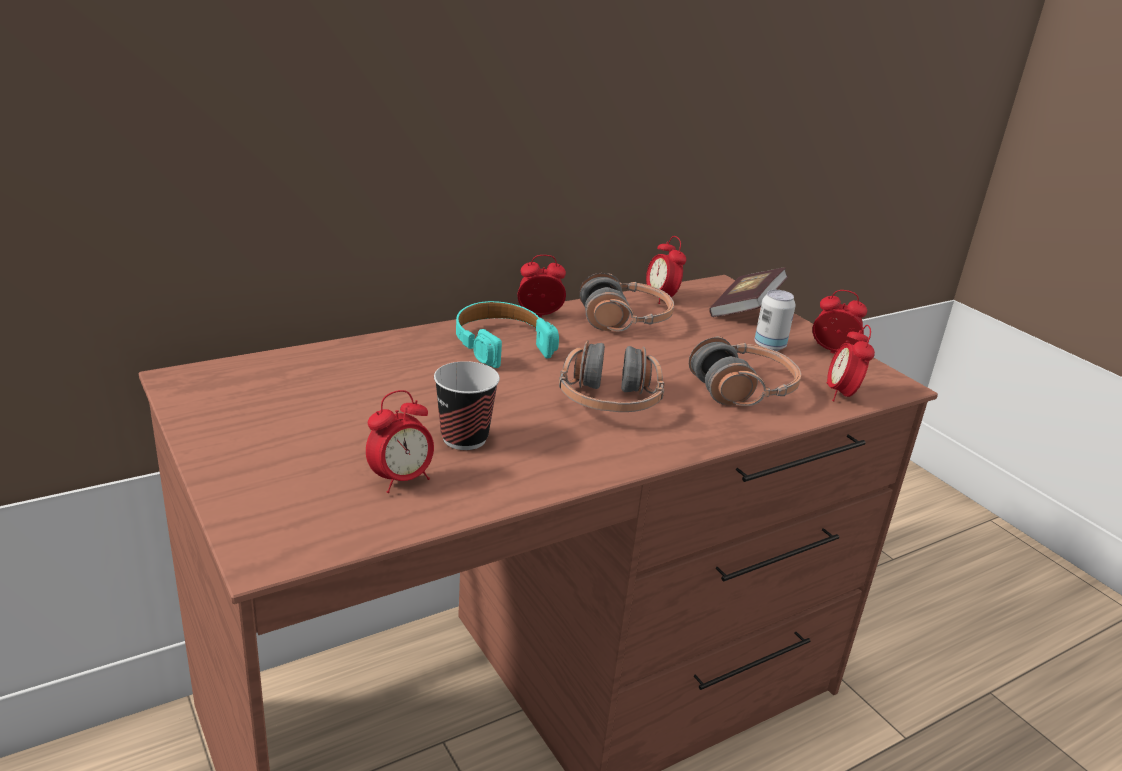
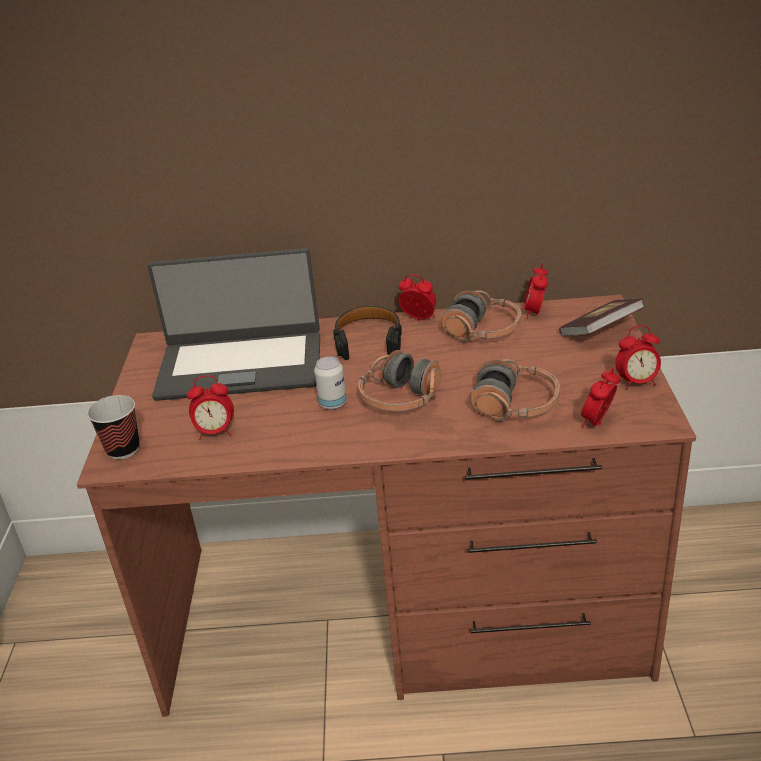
camera: 35 degrees right, 5 degrees up
(354, 391) = (240, 365): none -> laptop
(464, 438) = (277, 410): cup -> cup (123, 449)
(501, 344) = (368, 340): turquoise headphones -> black headphones
(769, 346) = (583, 369): can -> can (333, 404)
(832, 352) = (637, 382): alarm clock -> alarm clock turned 120 degrees clockwise

